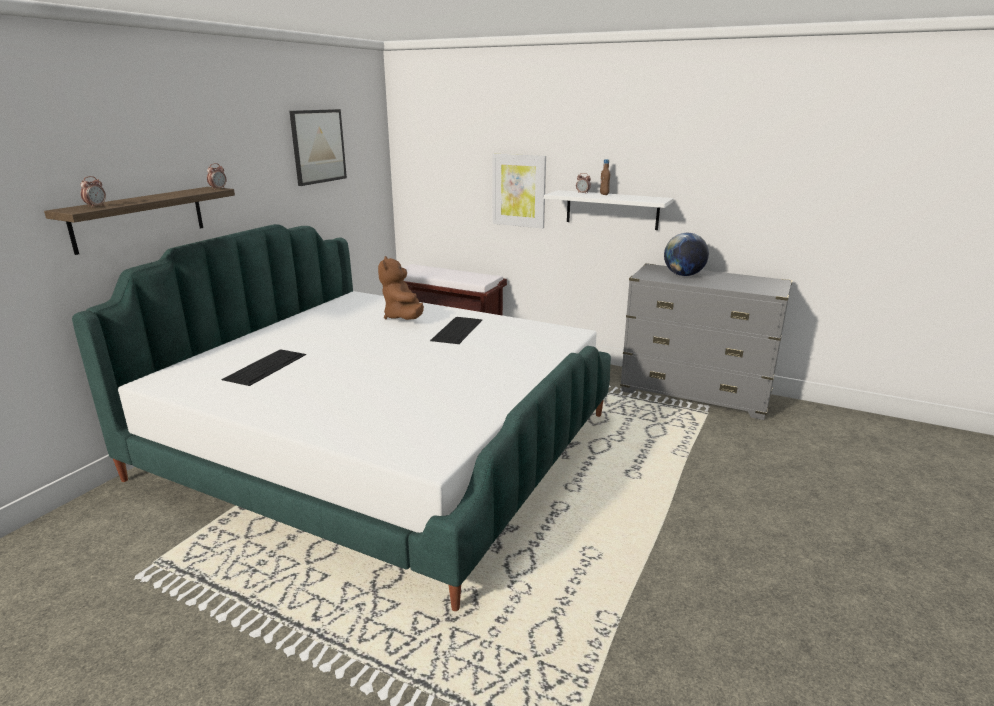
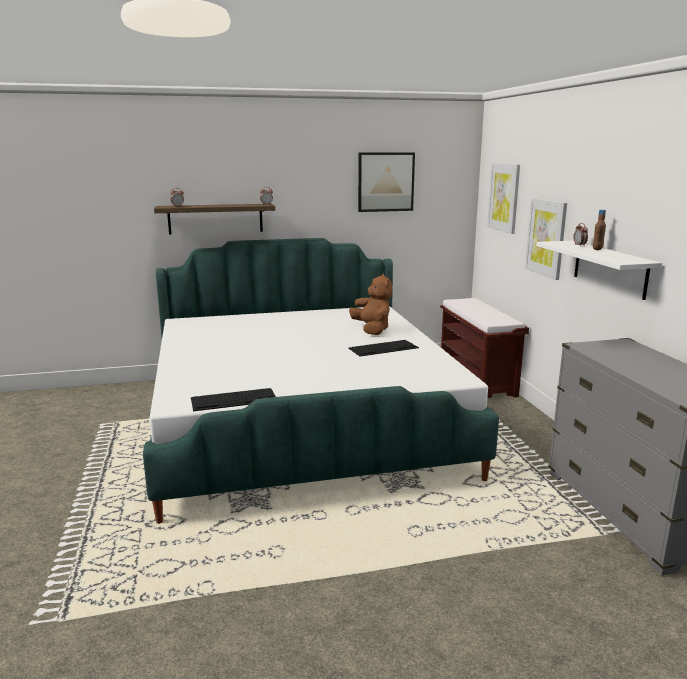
camera: 50 degrees right, 5 degrees down
(266, 366) = (235, 331): keyboard -> keyboard (234, 399)
(403, 317) = (372, 330): brown plush toy -> brown plush toy turned 120 degrees clockwise
(442, 155) = (504, 197): none -> picture
(683, 275) = (633, 357): globe -> none

